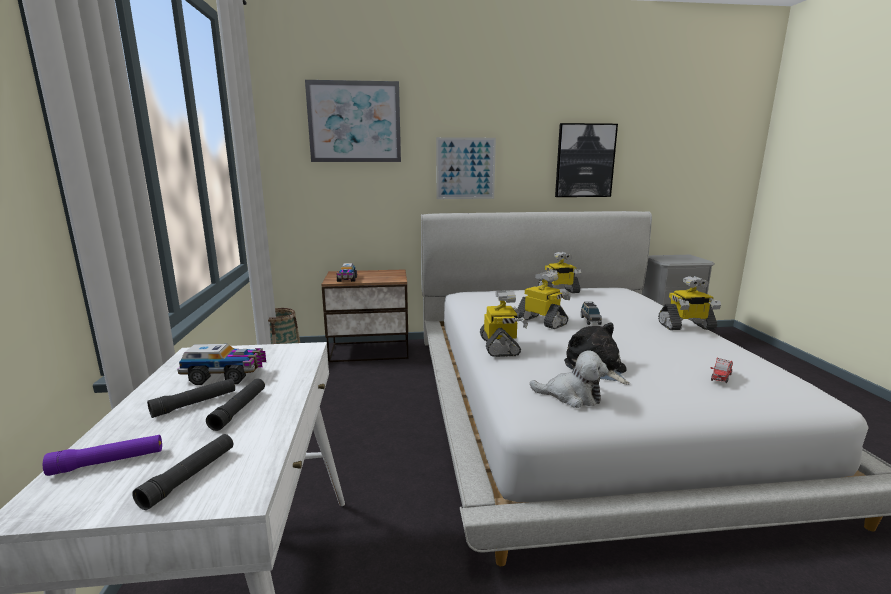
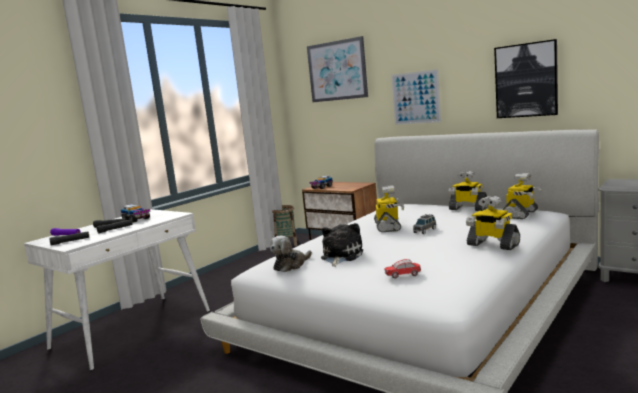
camera: 45 degrees right, 5 degrees down
(500, 346) = (322, 237): toy robot -> toy robot (521, 214)
(571, 396) = (291, 265): plush toy -> plush toy turned 75 degrees clockwise

